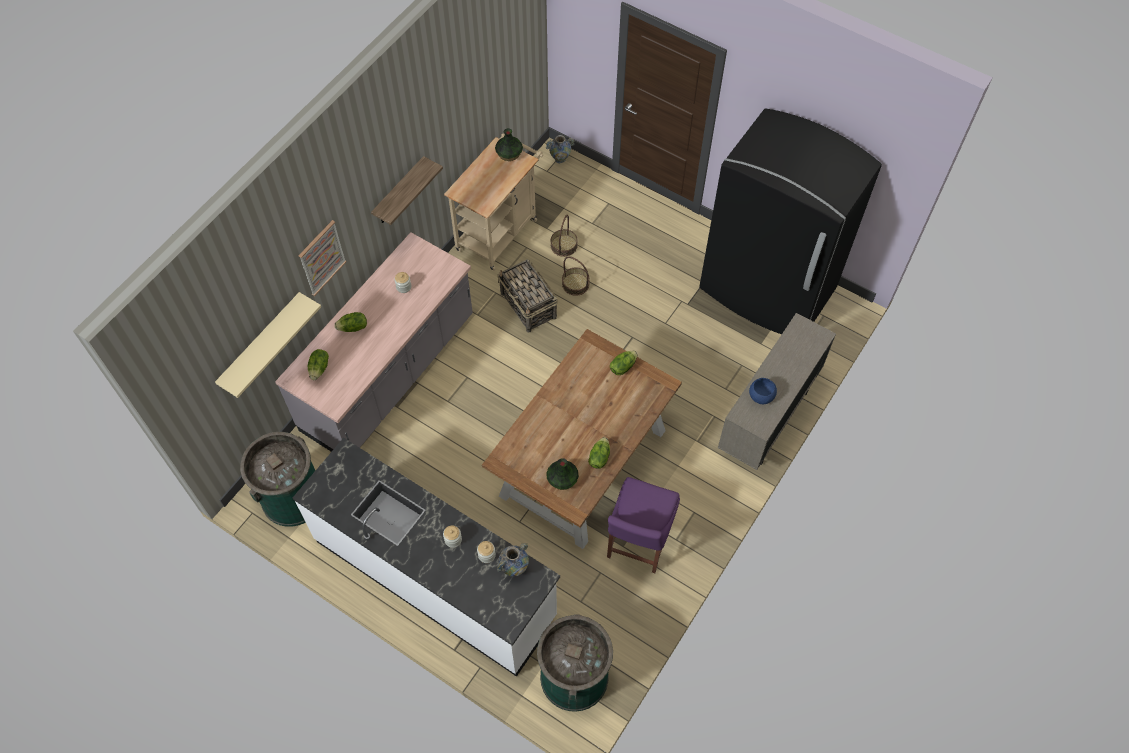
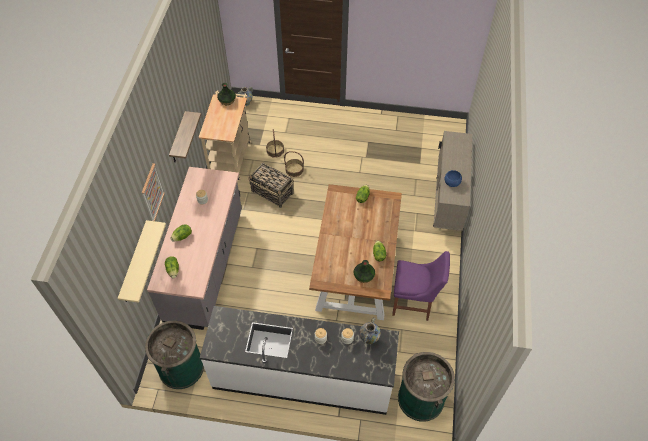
camera: 25 degrees left, 5 degrees down
(637, 544) = (414, 304): purple chair -> purple chair turned 75 degrees counterclockwise
(767, 290) = (406, 133): black fridge -> none

